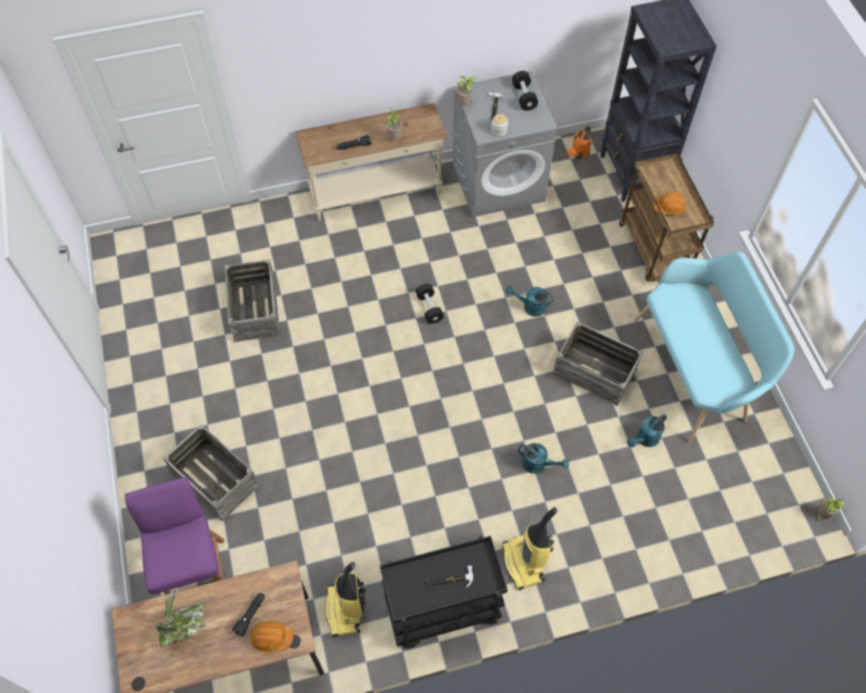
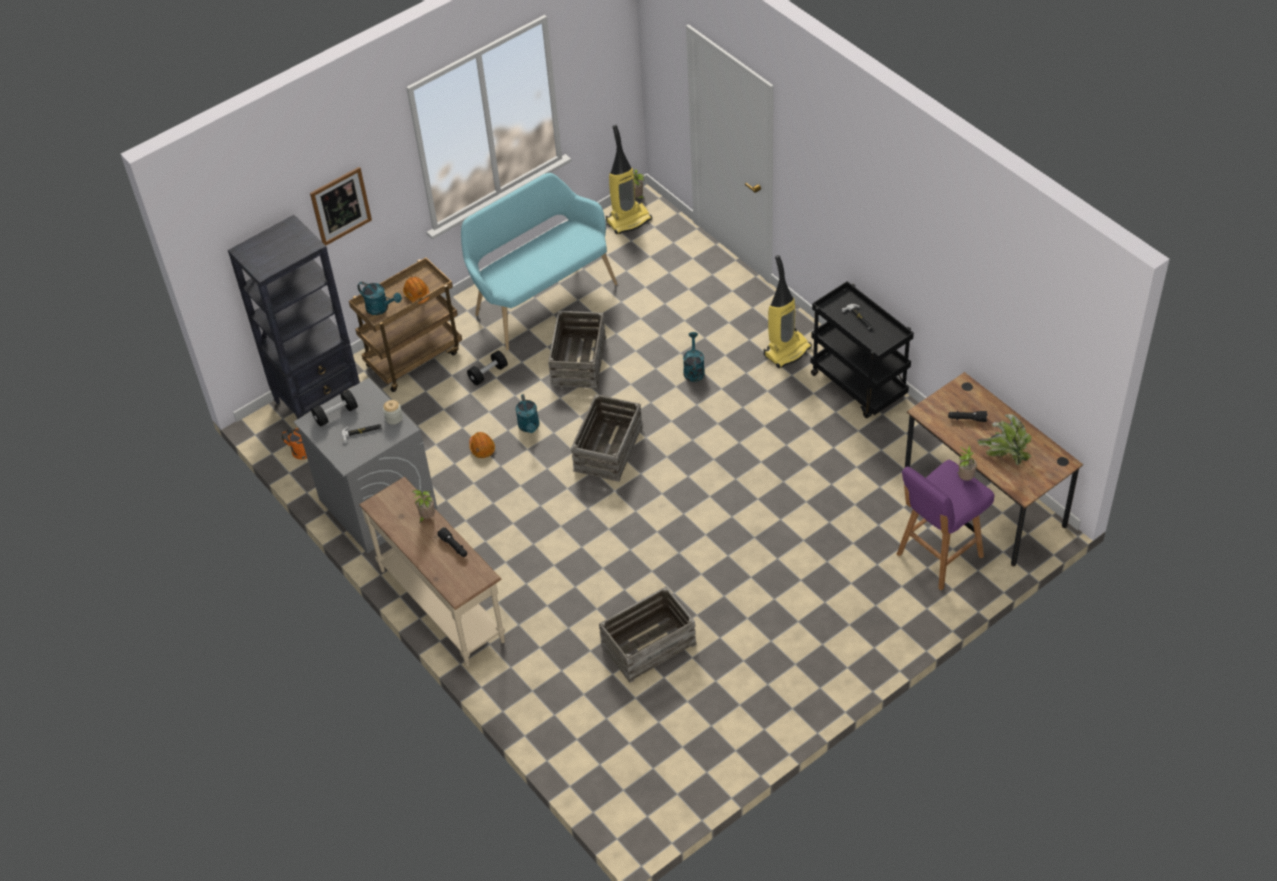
camera: 110 degrees left, 10 degrees down
(215, 480) = (848, 587): crate -> crate (608, 449)
(271, 638) = (974, 399): orange hard hat -> orange hard hat (482, 448)
(345, 610) = (899, 445): vacuum cleaner -> vacuum cleaner (628, 220)
(429, 308) = (570, 502): black dumbbell -> black dumbbell (488, 374)
(465, 105) = (368, 456): potted plant -> potted plant (965, 478)
(645, 439) = (629, 311): turquoise watering can -> turquoise watering can (381, 308)
(734, 99) = (340, 206): none -> picture

